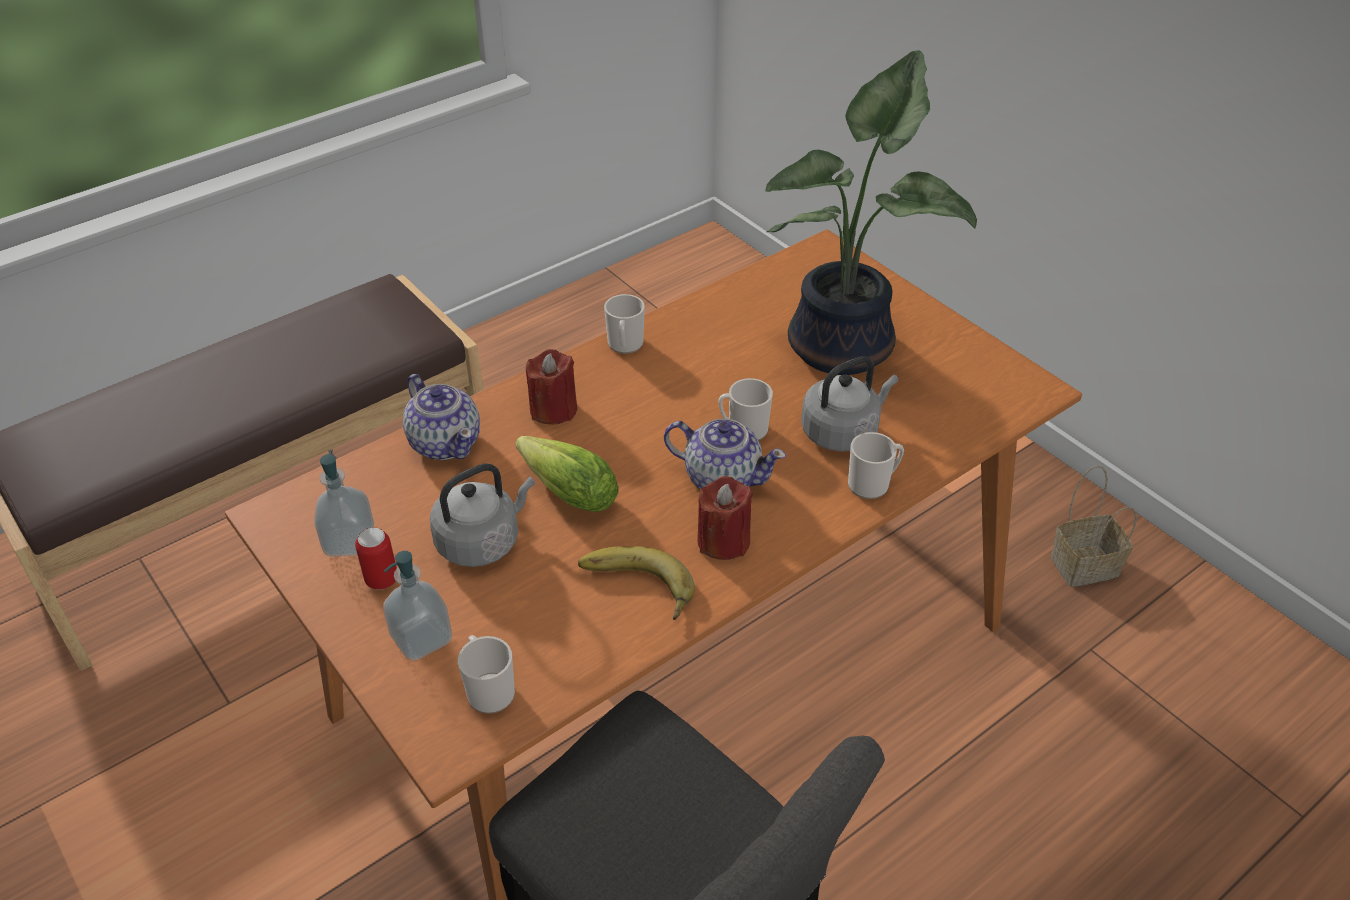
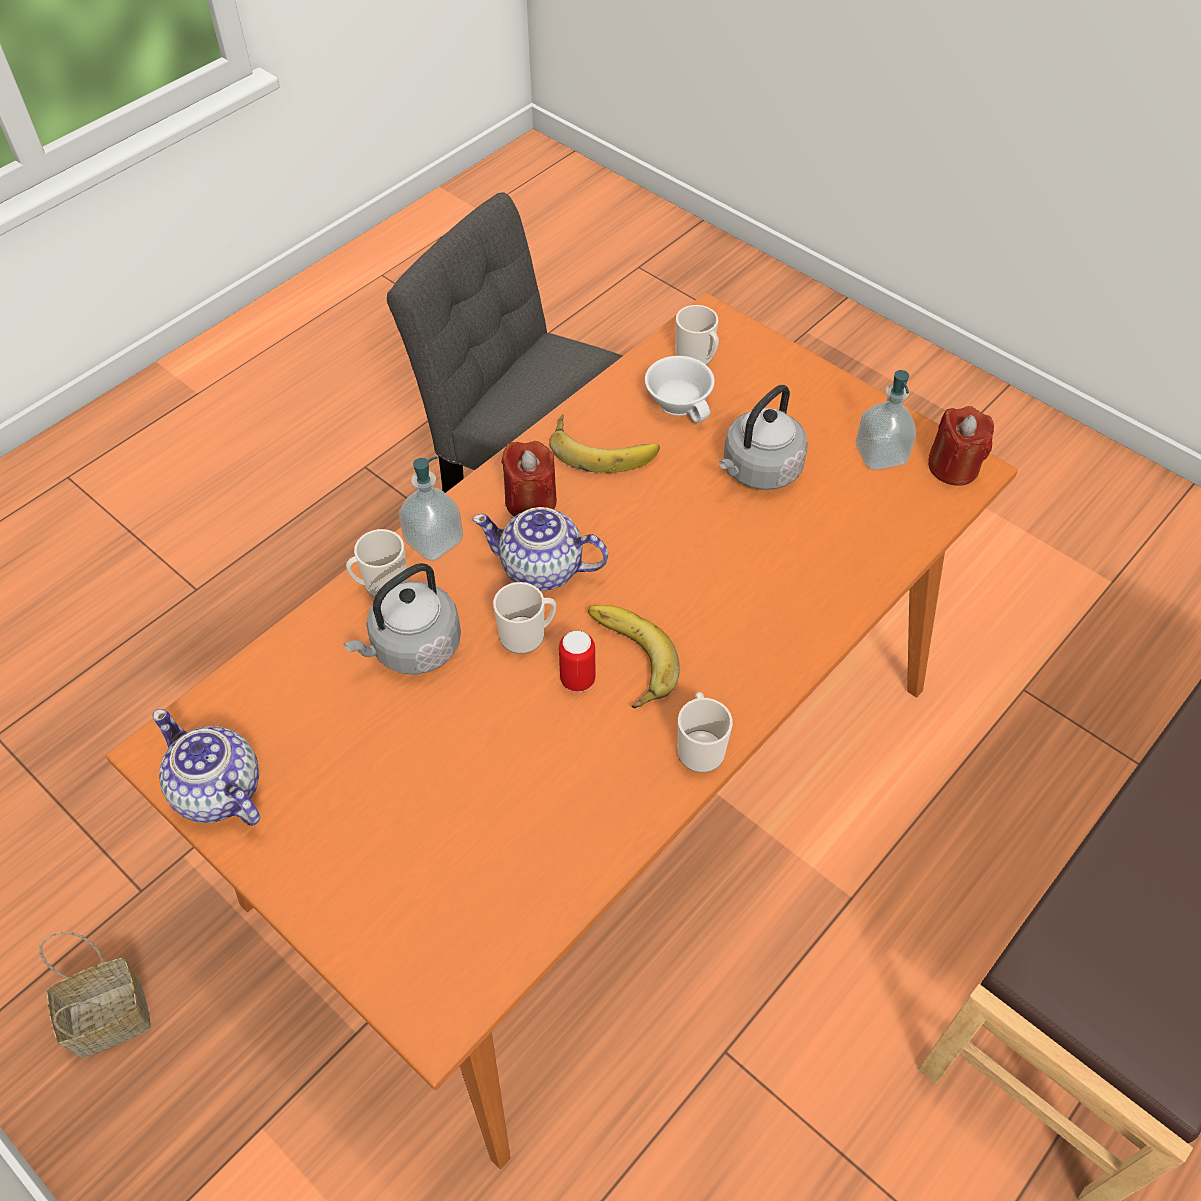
camera: 170 degrees right, 10 degrees up
(382, 580) = (829, 426): can -> can (577, 680)
(422, 638) = (768, 386): soap dispenser -> soap dispenser (434, 541)
(445, 442) = (850, 571): teapot -> teapot (218, 792)
(530, 632) = (681, 401): none -> white cup
(553, 409) = (752, 631): red candle -> red candle (953, 467)
(565, 490) = (701, 533): lettuce -> none
(665, 403) = (625, 659): none -> banana
(847, 346) = (404, 791): potted plant -> none

